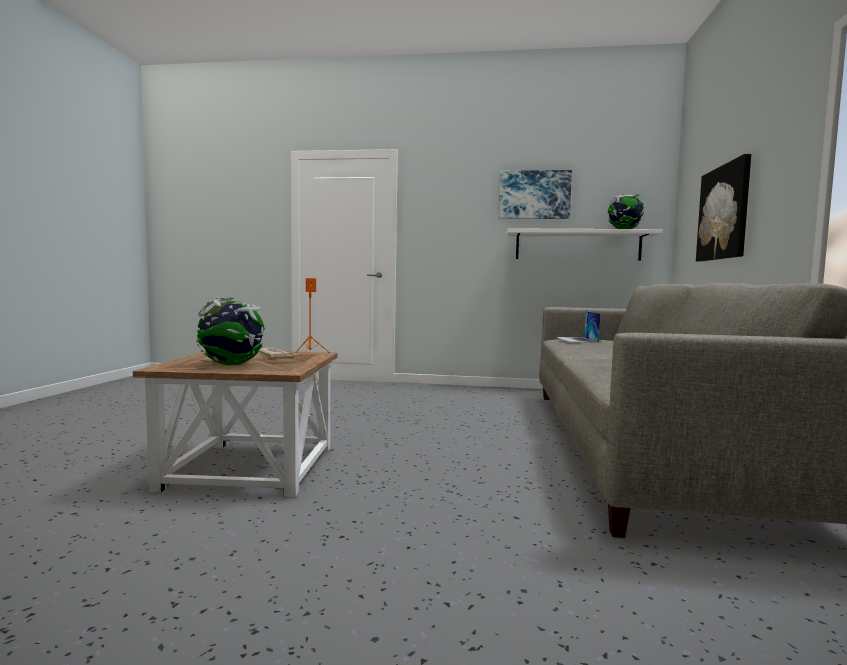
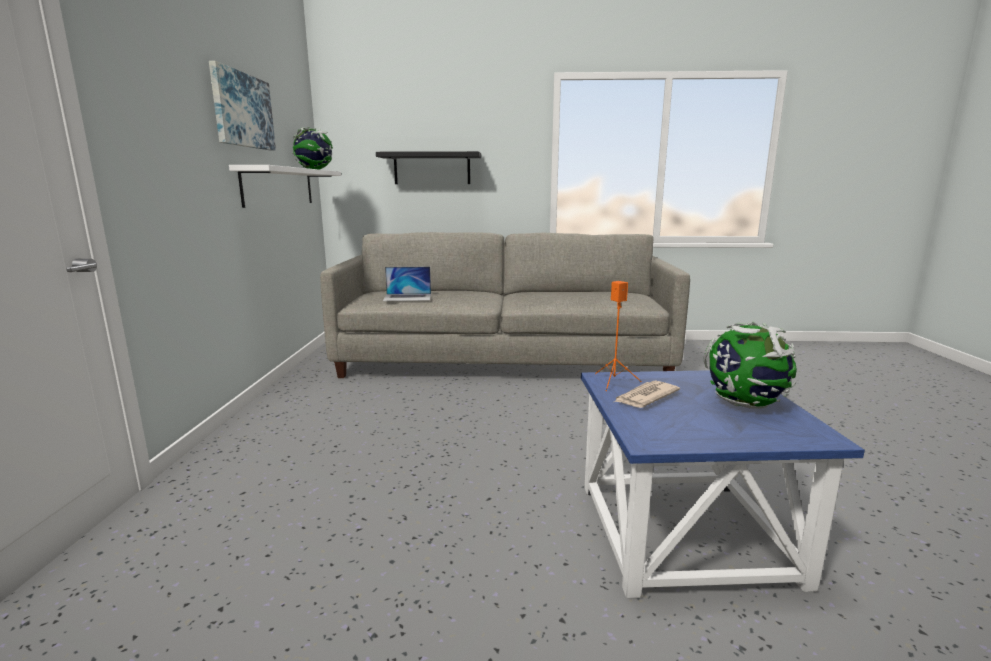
camera: 95 degrees left, 10 degrees up
(248, 468) = (687, 534): brown side table -> blue side table
(724, 212) = (432, 168): picture -> black shelf

